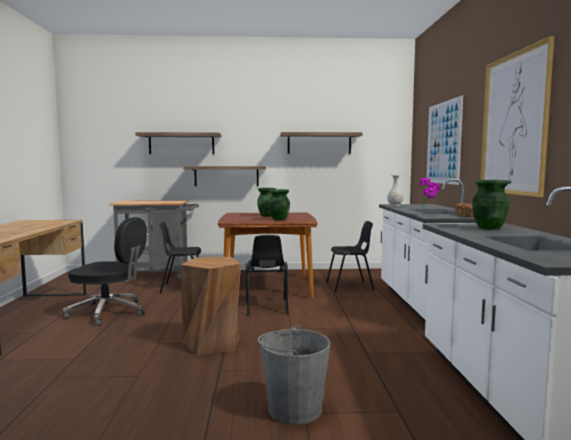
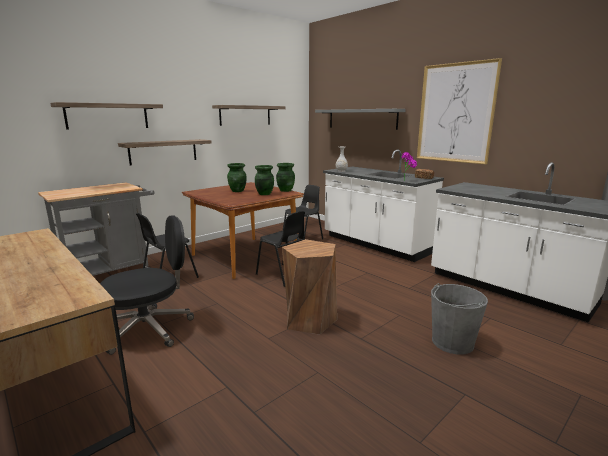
camera: 40 degrees left, 10 degrees up
(443, 143) = (361, 119): picture -> grey shelf
(488, 228) = (478, 188): green vase -> green vase (285, 190)

